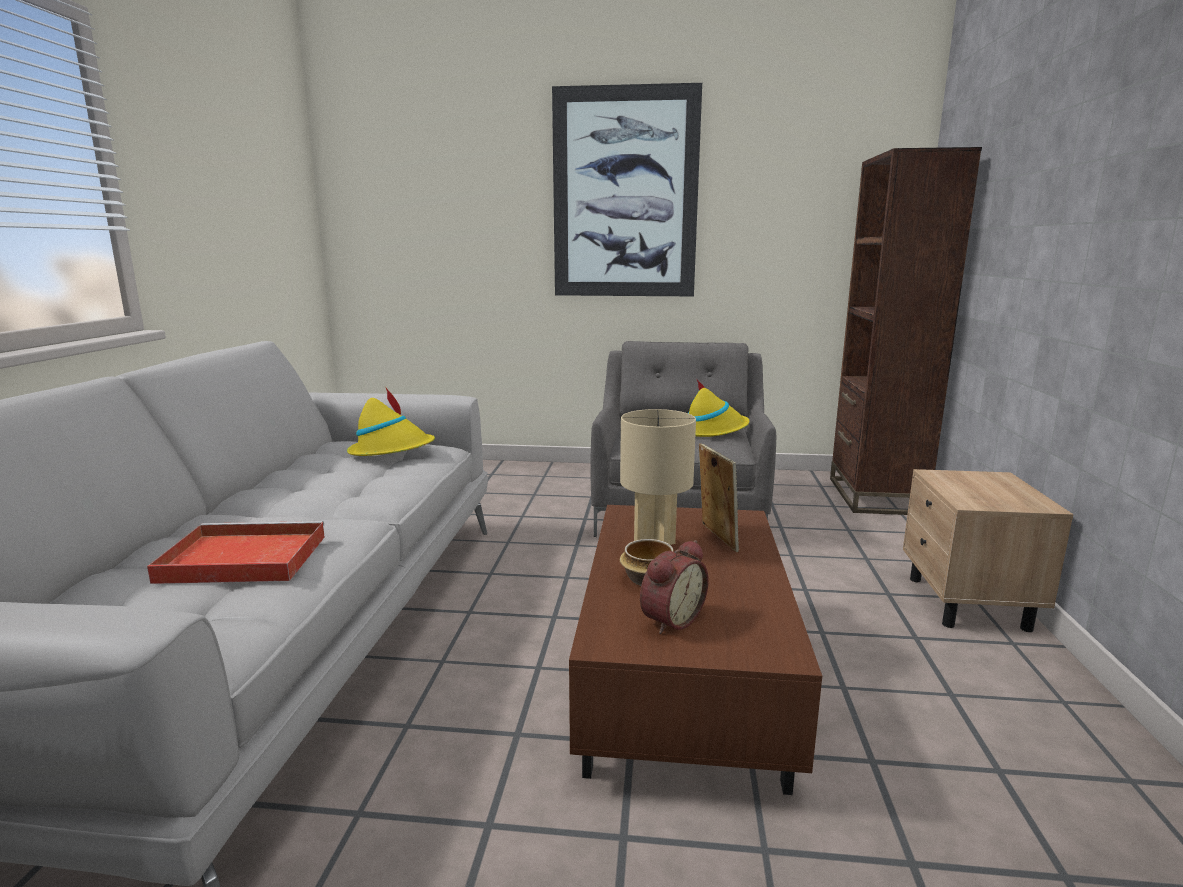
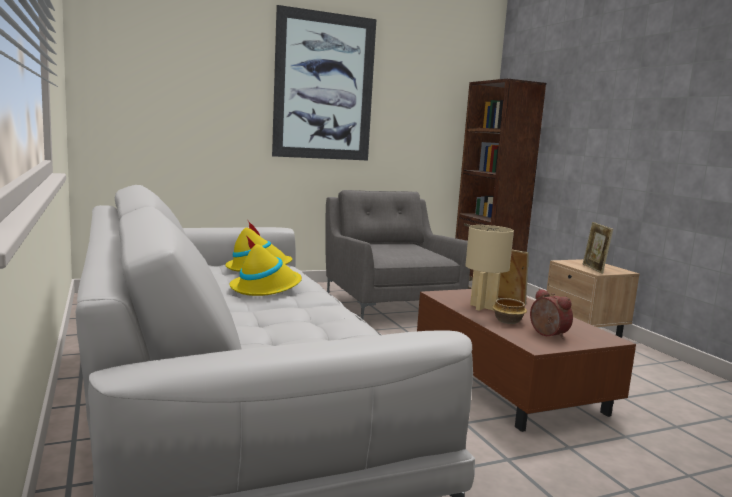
camera: 30 degrees left, 5 degrees down
(240, 559) = (312, 329): red tray -> none
(669, 619) = (547, 334): alarm clock -> alarm clock turned 45 degrees counterclockwise
(713, 431) = (415, 248): yellow hat -> yellow hat (266, 288)
(976, 495) = (594, 269): none -> picture frame

